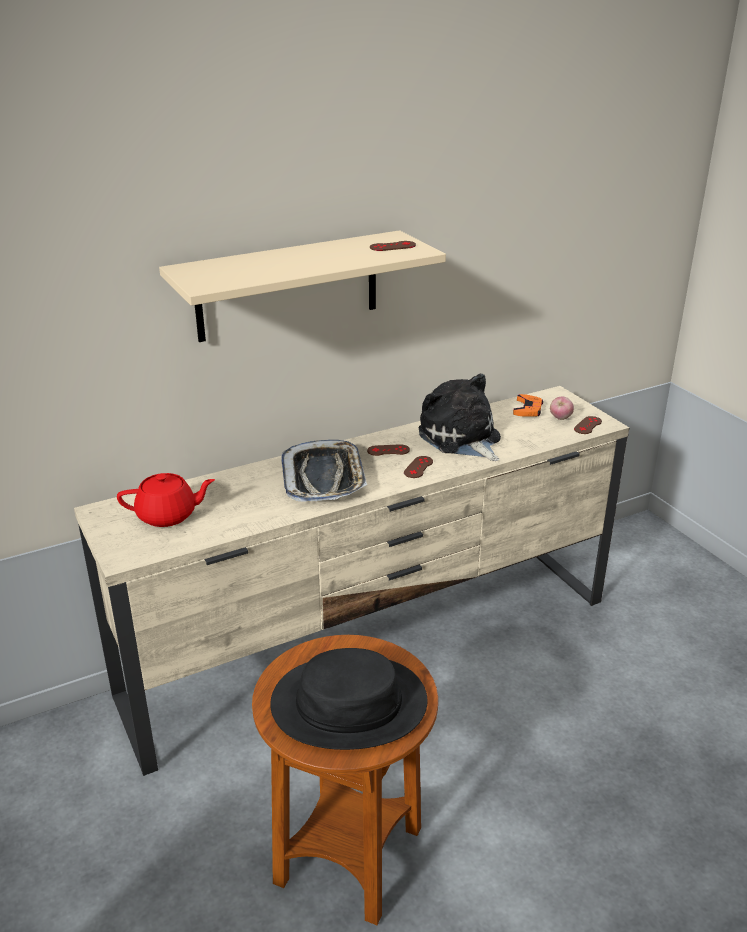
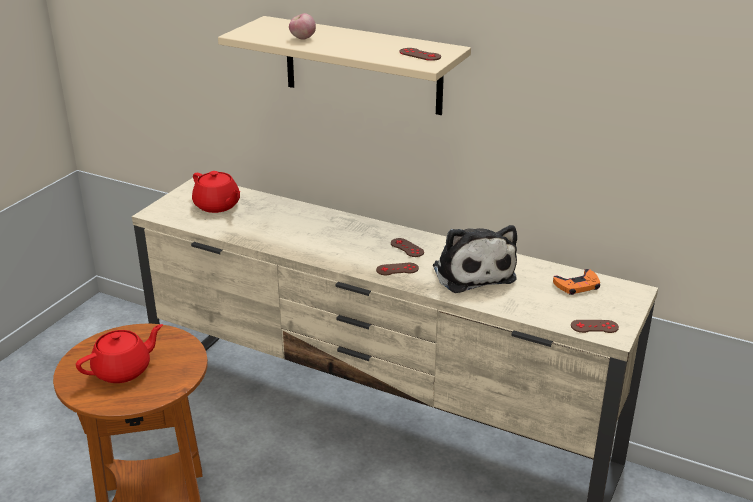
camera: 55 degrees right, 0 degrees up
(324, 478) = (331, 238): tray -> none
(349, 703) = (123, 370): black hat -> red teapot
(461, 438) = (472, 272): plush toy -> plush toy turned 135 degrees clockwise
(560, 418) = (585, 308): apple -> apple (302, 39)

